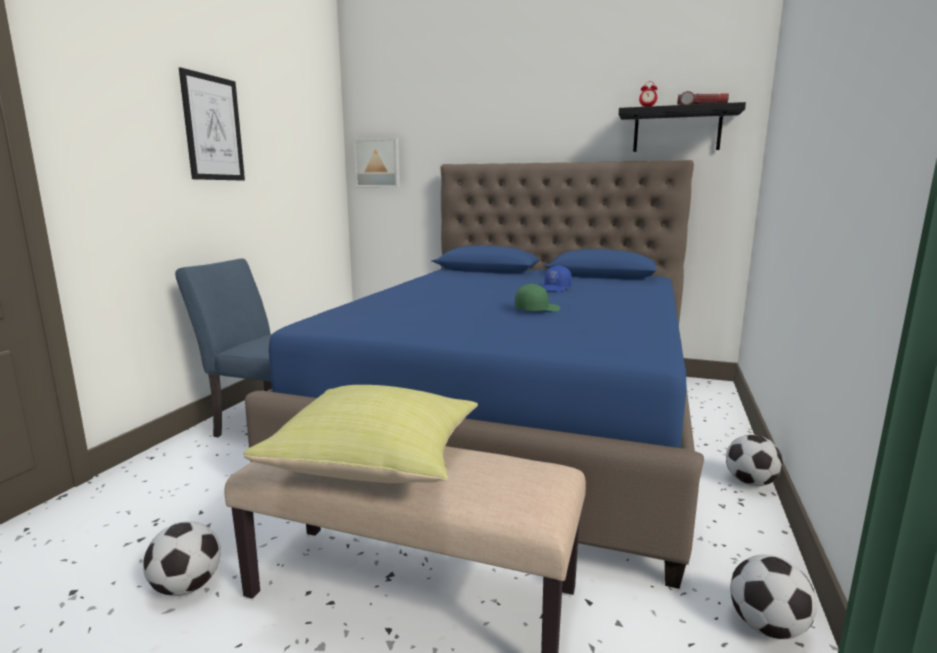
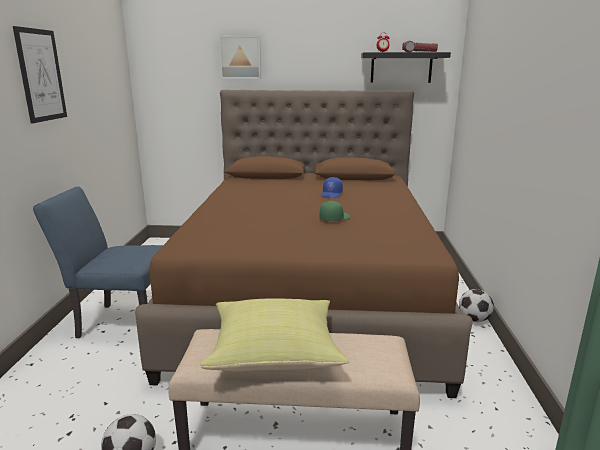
camera: 15 degrees left, 5 degrees up
(378, 163) = (162, 87): picture -> picture (240, 57)
(516, 422) = (309, 294): blue bed -> brown bed
(767, 627) = (510, 412): football -> none

